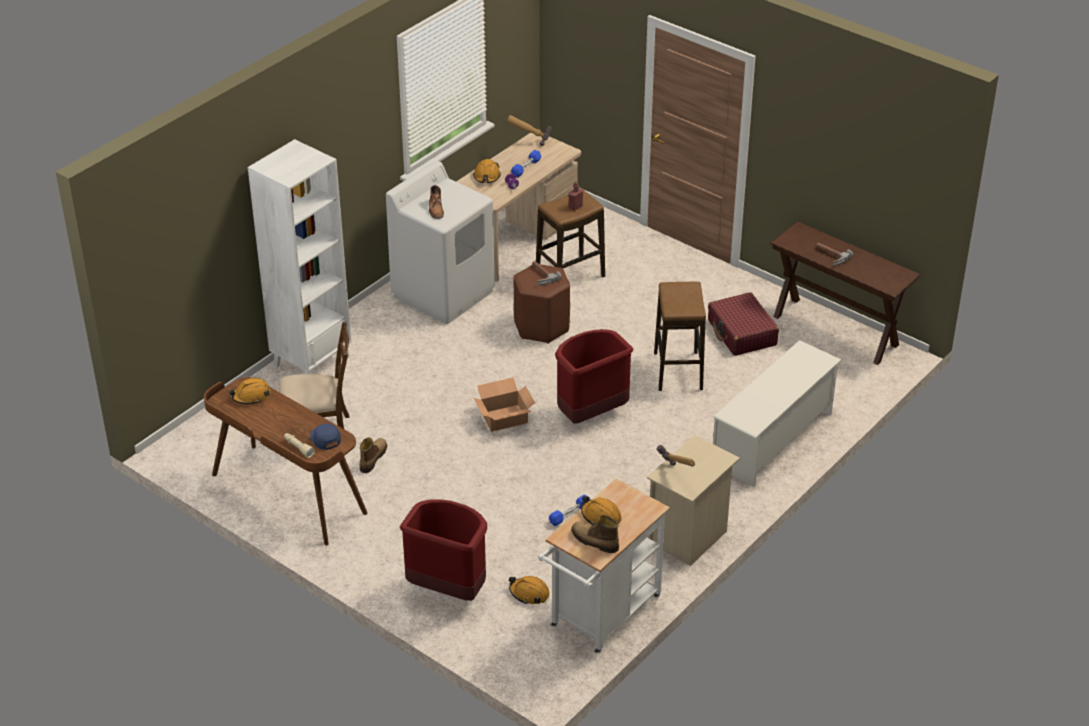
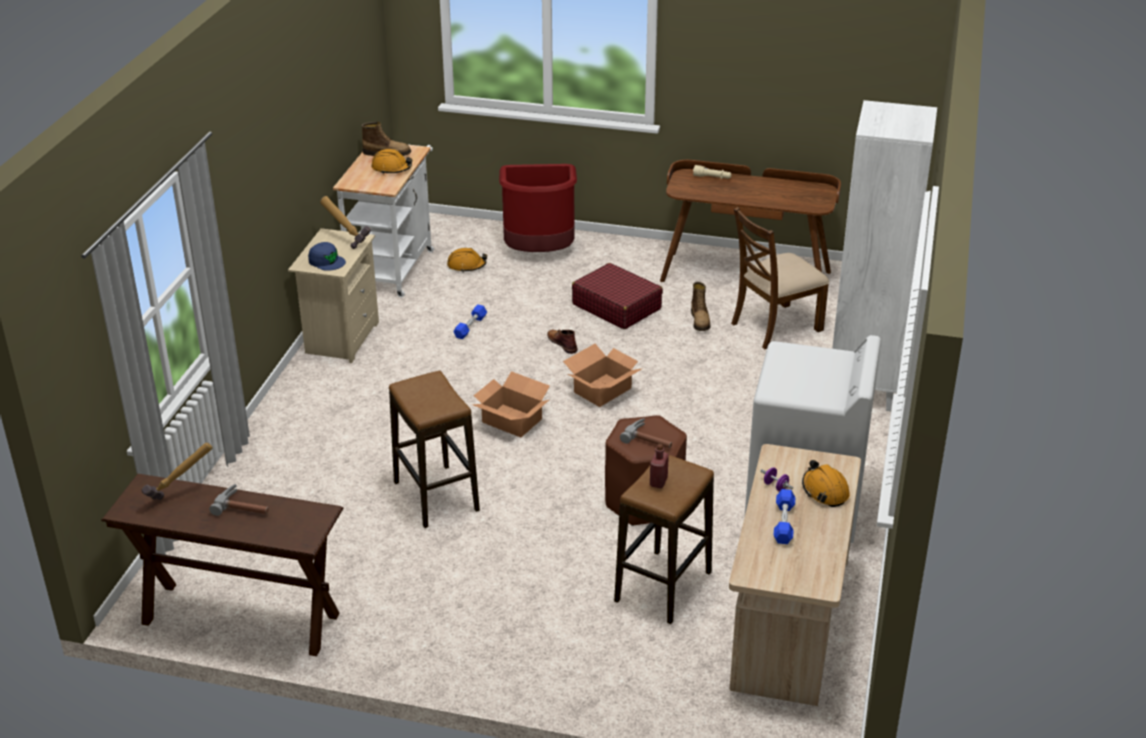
camera: 155 degrees right, 5 degrees down
(251, 396) = (802, 200): orange hard hat -> none
(325, 438) = (697, 188): blue cap -> blue cap (327, 261)
(436, 209) = (809, 362): brown boot -> brown boot (562, 343)
(529, 143) = (822, 572): hammer -> hammer (182, 498)
(590, 413) = (512, 420): red trash can -> cardboard box
(741, 333) = (375, 574): red suitcase -> red suitcase (616, 306)
(773, 439) = (285, 450): white shoe rack -> none

